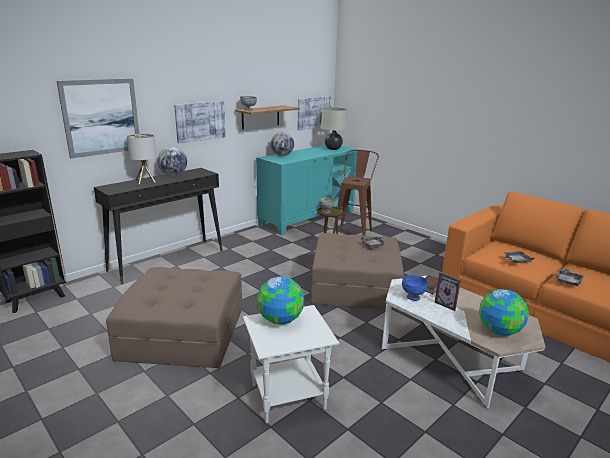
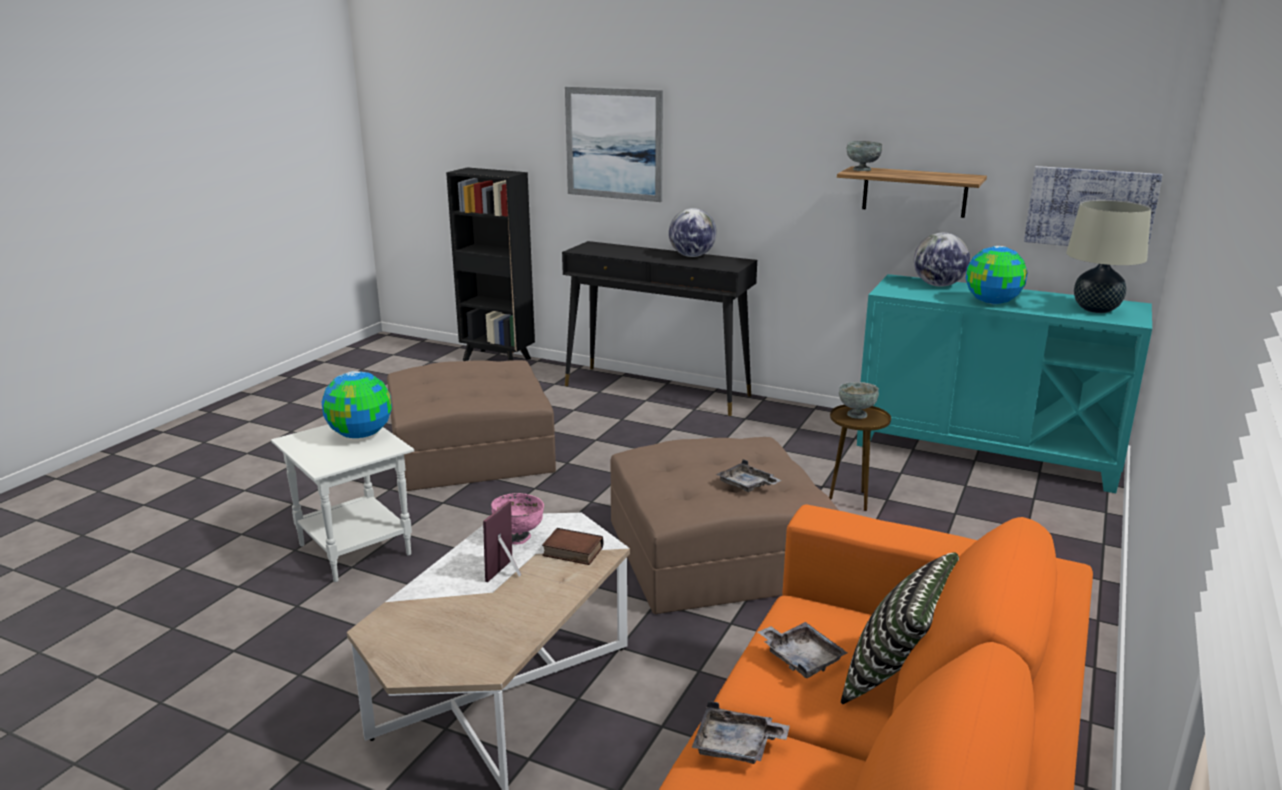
camera: 70 degrees right, 0 degrees up
(145, 181) = (642, 251): table lamp -> none
(200, 121) = (771, 176): picture -> none
(354, 231) = (987, 513): brown stool -> none
(413, 297) = (518, 537): blue bowl -> pink bowl
(499, 331) = (427, 632): globe -> globe (992, 302)
(524, 250) = (896, 676): none -> pillow

